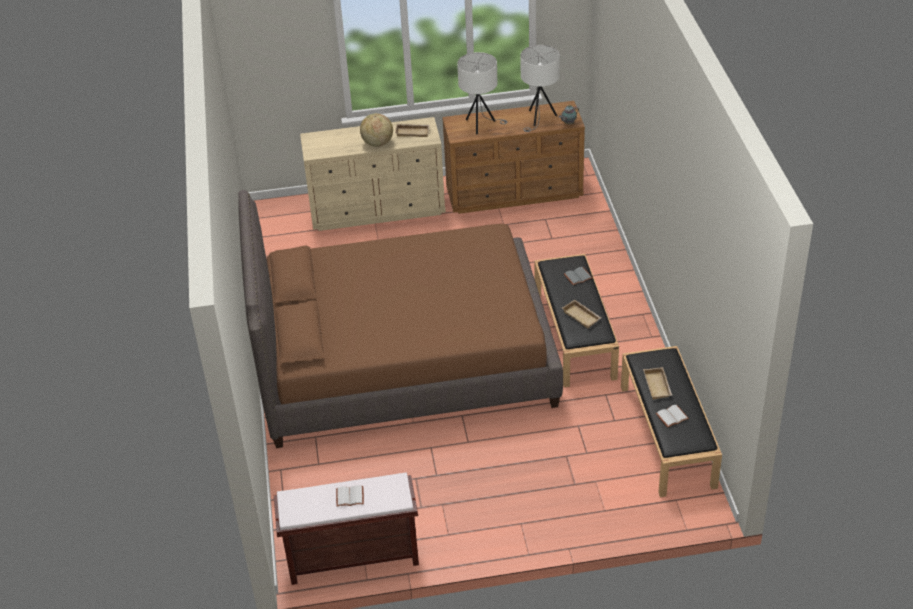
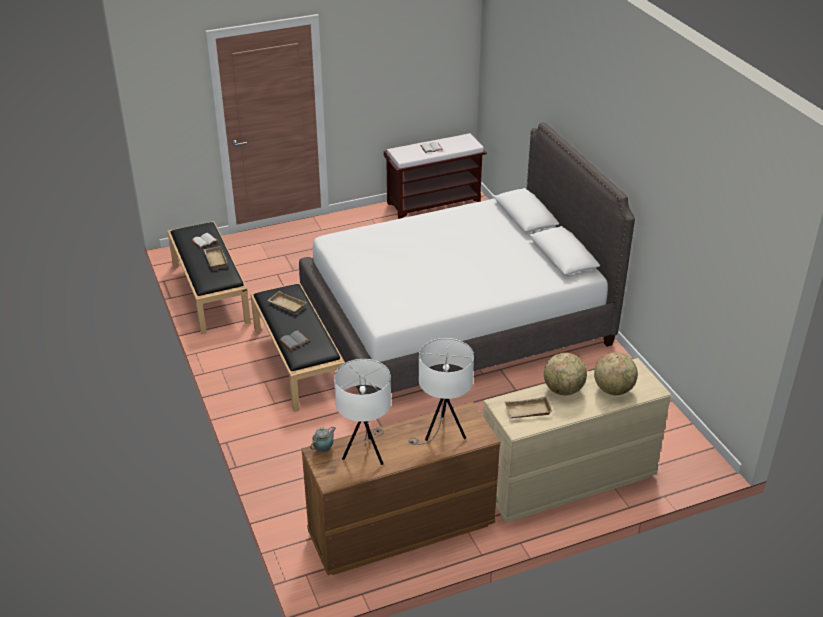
camera: 165 degrees right, 5 degrees down
(340, 140) = (613, 389): none -> globe
(403, 359) = (456, 322): brown bed -> white bed

